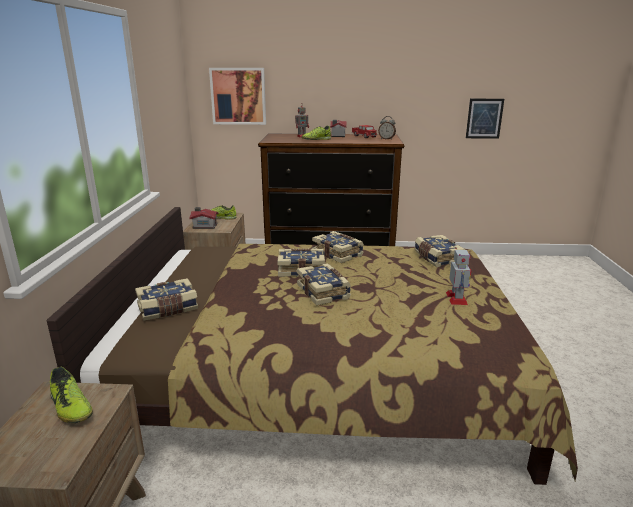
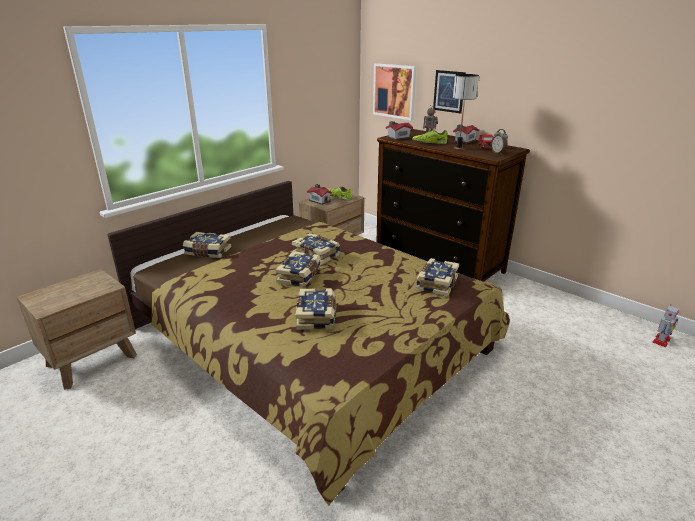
camera: 40 degrees right, 5 degrees up
(71, 407) = (89, 285): shoe -> none
(276, 140) = (397, 137): none -> toy house
(338, 254) = (365, 252): book -> book (317, 316)
(350, 140) = (459, 148): none -> table lamp
(456, 298) = (380, 320): toy robot -> toy robot (661, 340)
(484, 118) = (636, 147): picture -> picture (449, 91)

